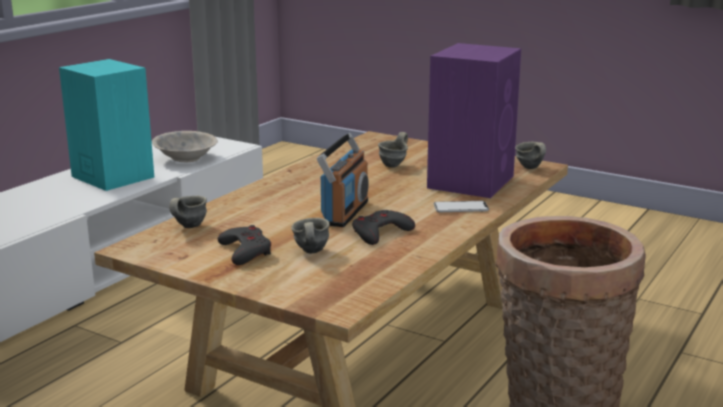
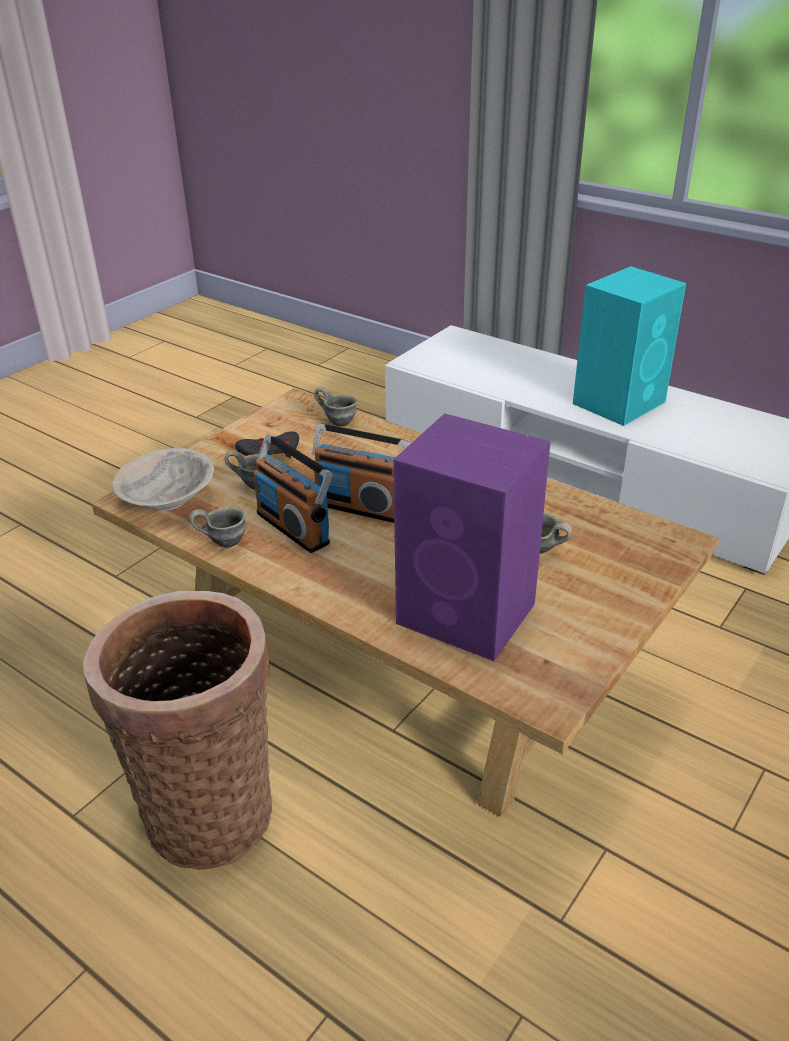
camera: 95 degrees right, 15 degrees up
(186, 158) = (701, 440): beige bowl -> beige bowl (168, 499)
(380, 233) = (294, 527): grey game controller -> radio
(460, 208) = (361, 593): phone -> none
(529, 168) = (533, 686): grey mug -> grey mug (223, 541)

